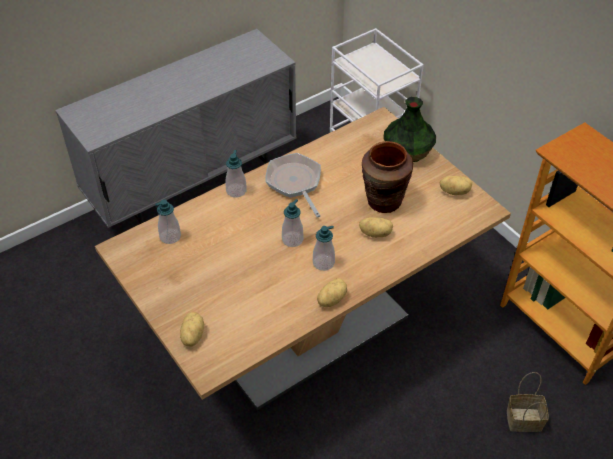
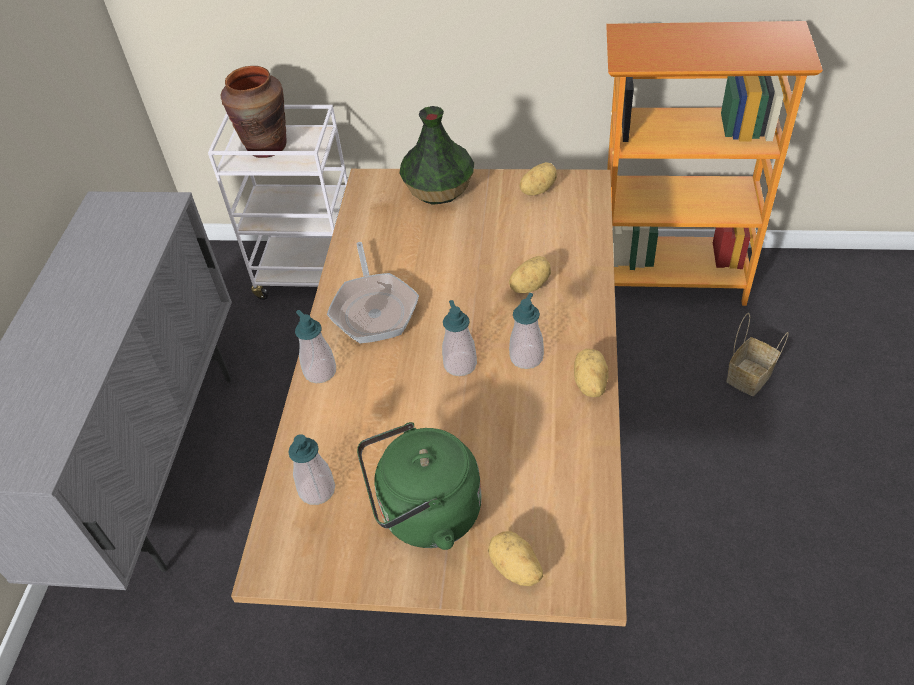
camera: 45 degrees left, 0 degrees up
(192, 284) = (425, 514): none -> green kettle
(295, 183) = (374, 308): frying pan -> frying pan turned 120 degrees counterclockwise
(383, 201) = (489, 251): brown vase -> brown vase (266, 147)

